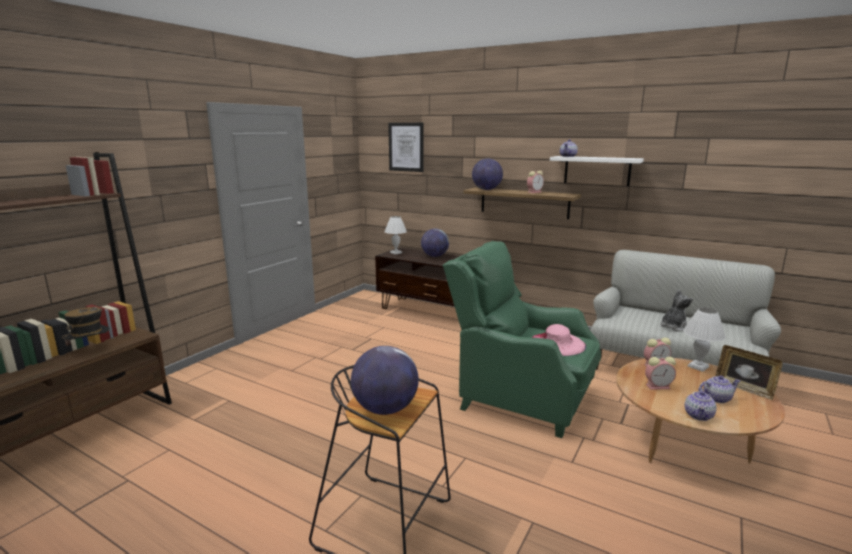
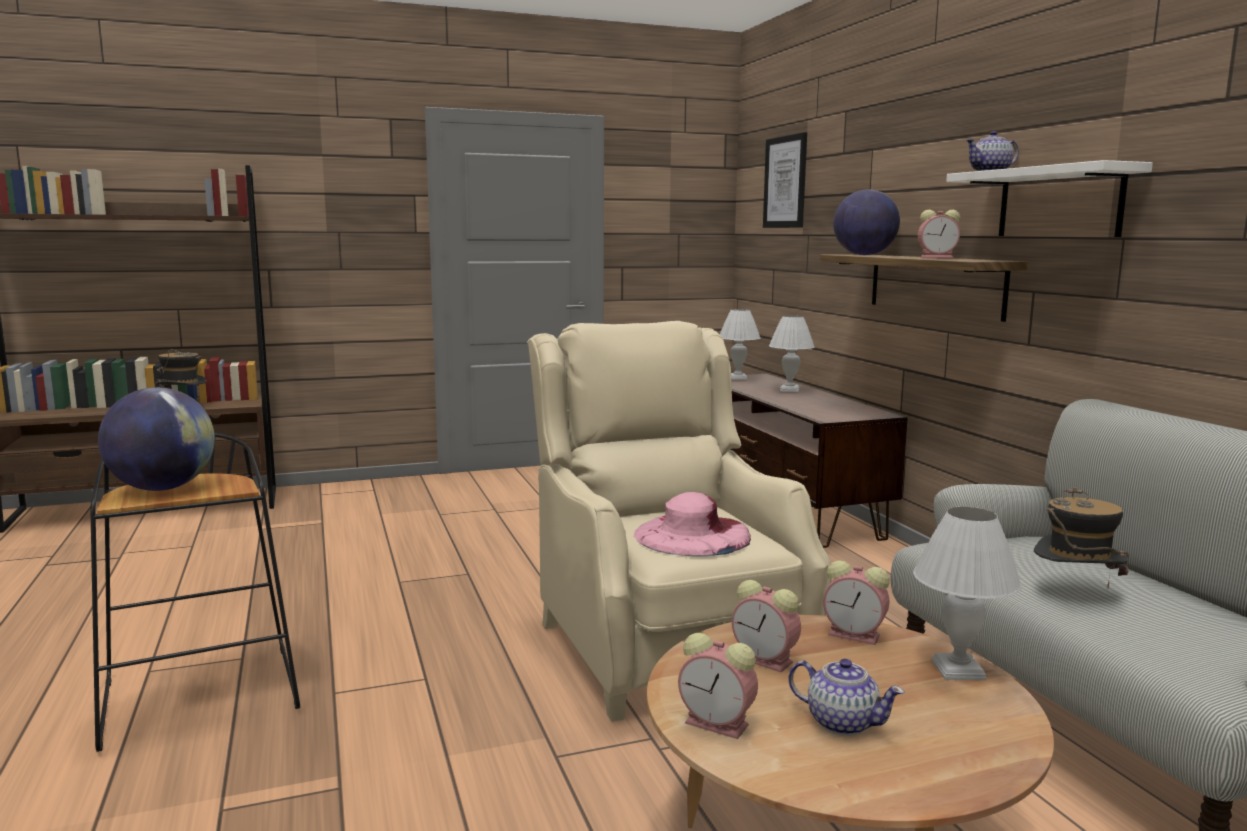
camera: 40 degrees right, 5 degrees down
(434, 256) = (789, 390): globe -> white table lamp
(520, 398) = (663, 648): green armchair -> beige armchair
(673, 327) = (1075, 594): plush toy -> hat
(699, 415) = (719, 724): teapot -> alarm clock
(744, 388) = (968, 739): picture frame -> none

